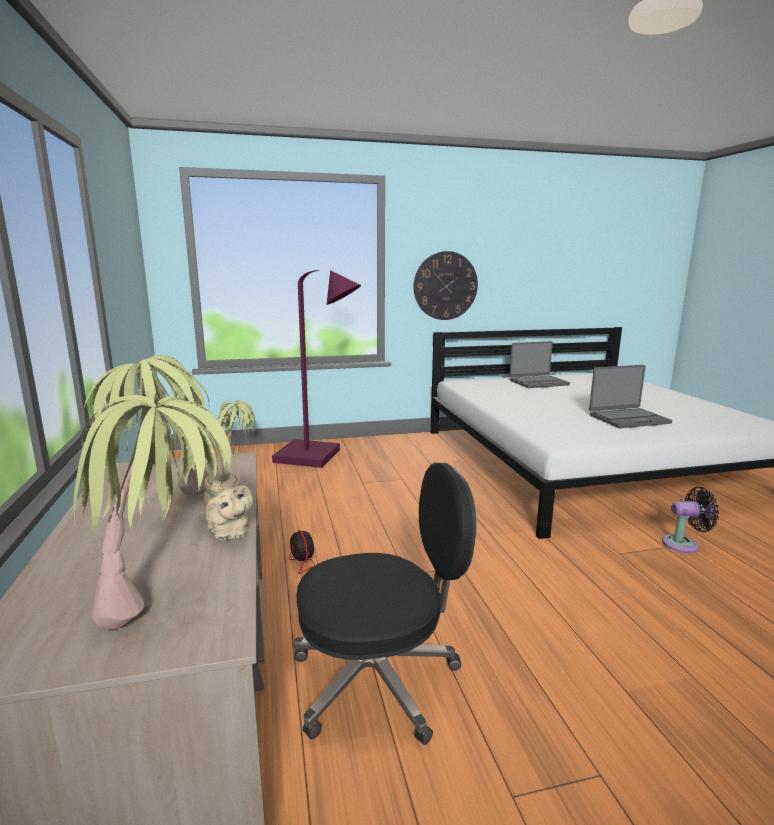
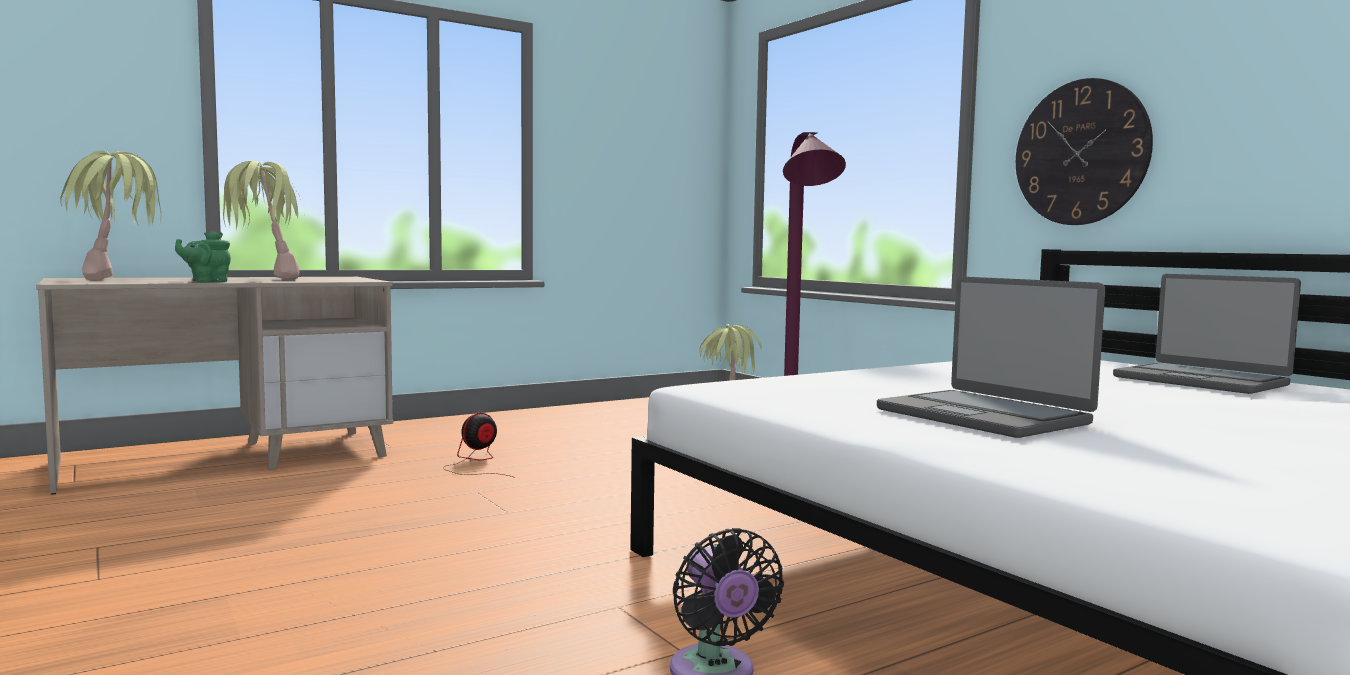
camera: 70 degrees right, 10 degrees down
(229, 532) = (207, 281): beige teapot -> green teapot
(378, 679) = (274, 497): black office chair -> none

